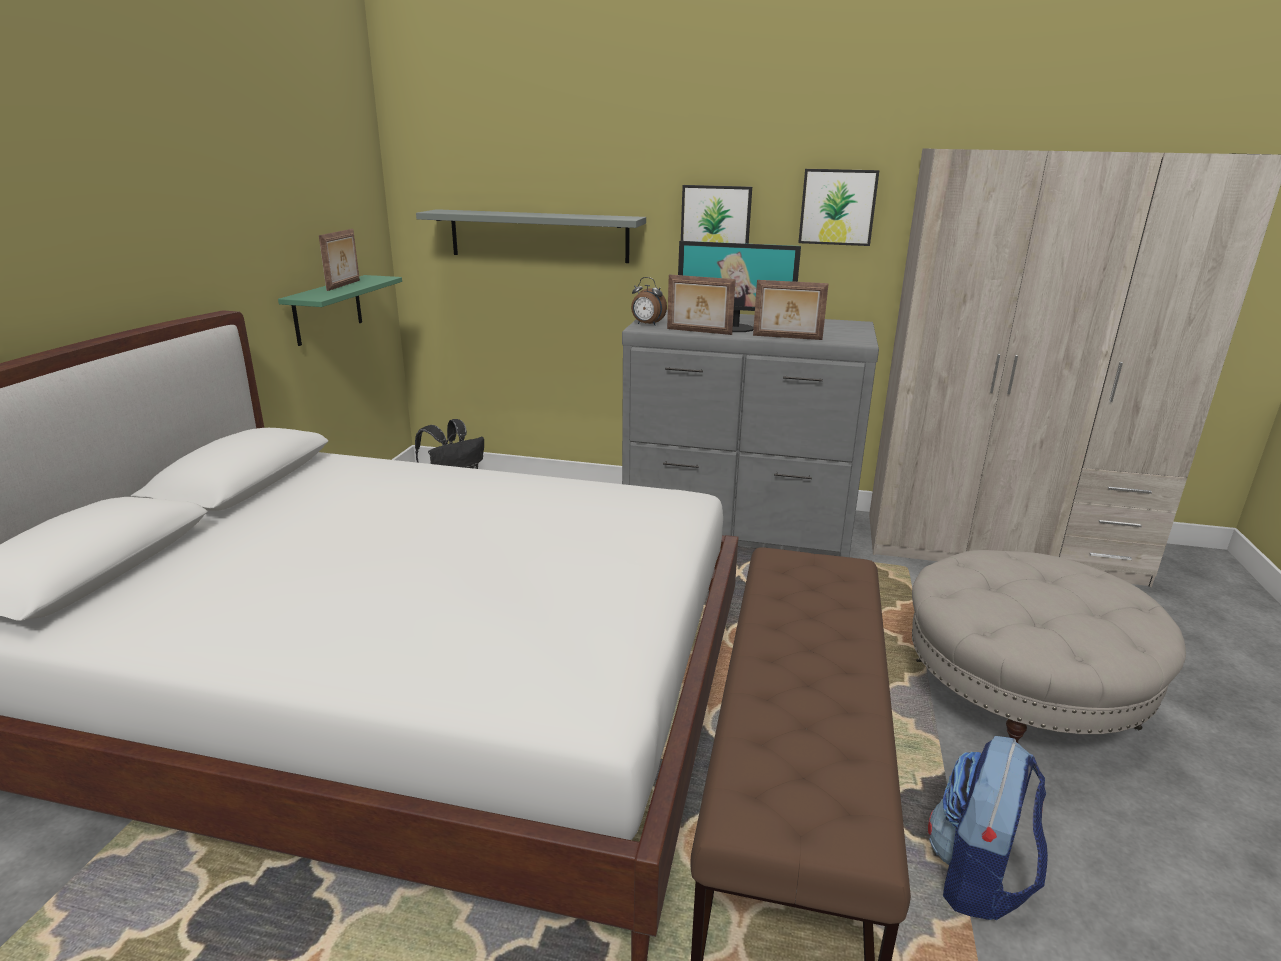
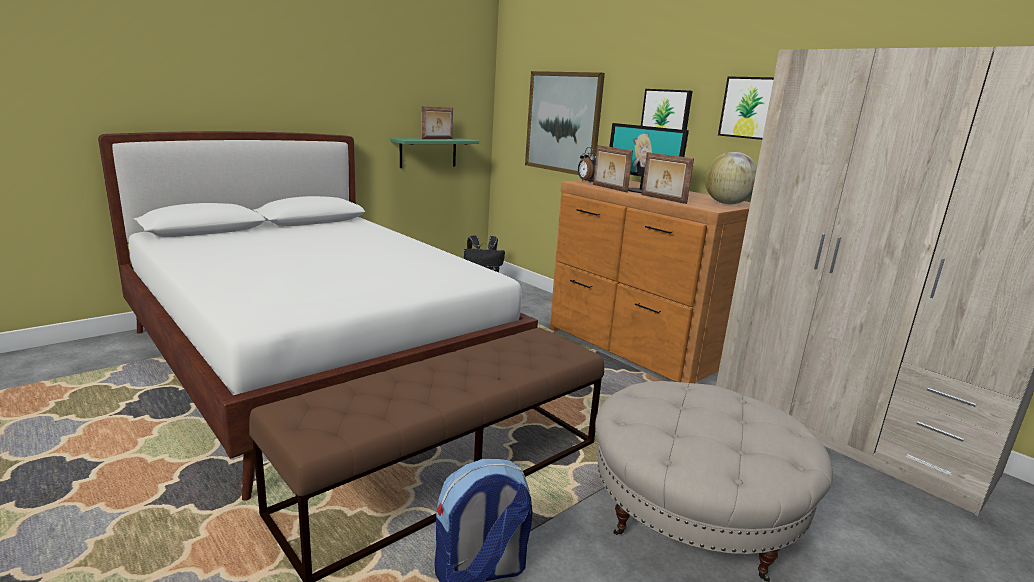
camera: 35 degrees right, 5 degrees down
(539, 236) = (563, 122): grey shelf -> picture
(738, 524) = (635, 349): grey dresser -> brown dresser
(845, 329) = (727, 203): none -> globe

